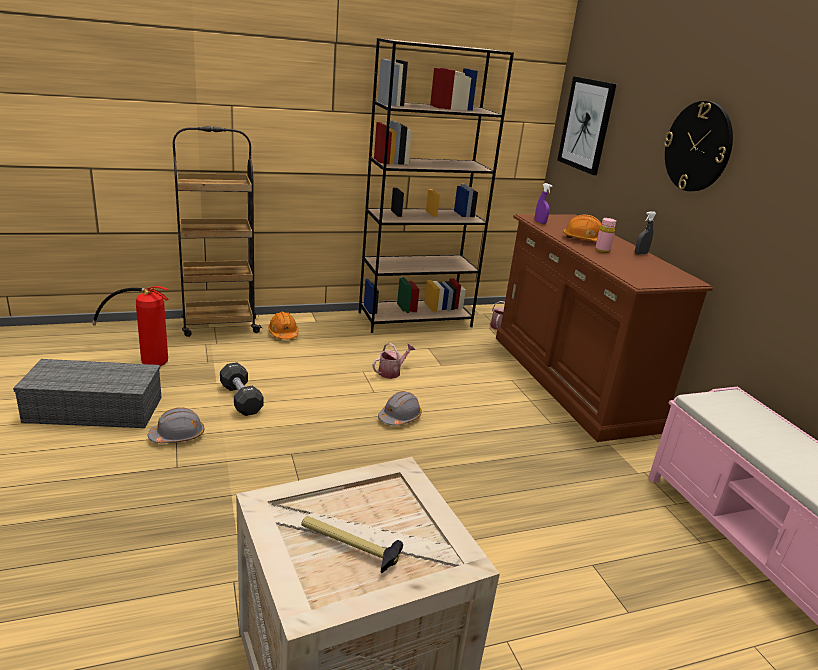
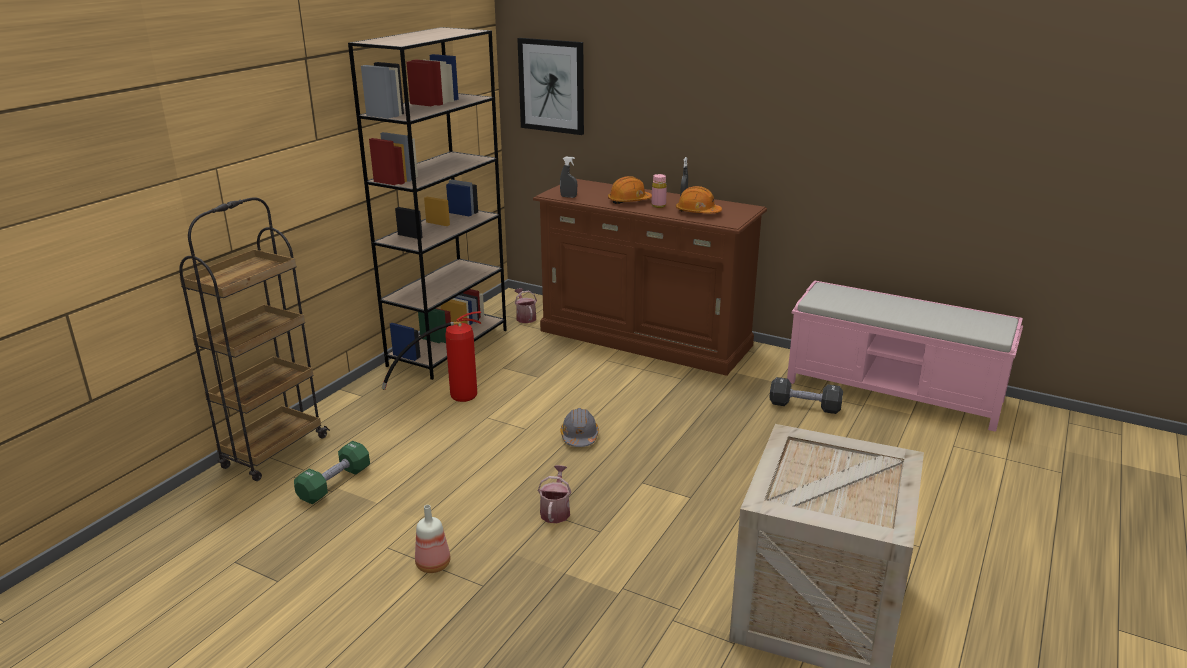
camera: 40 degrees left, 0 degrees up
(92, 410) = (306, 600): grey storage box -> none
(143, 358) = (254, 527): fire extinguisher -> fire extinguisher (448, 399)
(177, 436) = (434, 564): grey hard hat -> bottle
(216, 359) = (334, 484): none -> green dumbbell
(241, 399) = (429, 501): black dumbbell -> black dumbbell (804, 406)
(283, 333) = (352, 424): orange hard hat -> orange hard hat (697, 212)
(348, 545) = (845, 490): hammer -> none
(392, 372) = (510, 404): watering can -> watering can (555, 510)
(540, 222) = (568, 197): purple spray bottle -> grey spray bottle
(698, 147) = (707, 91): wall clock -> none

